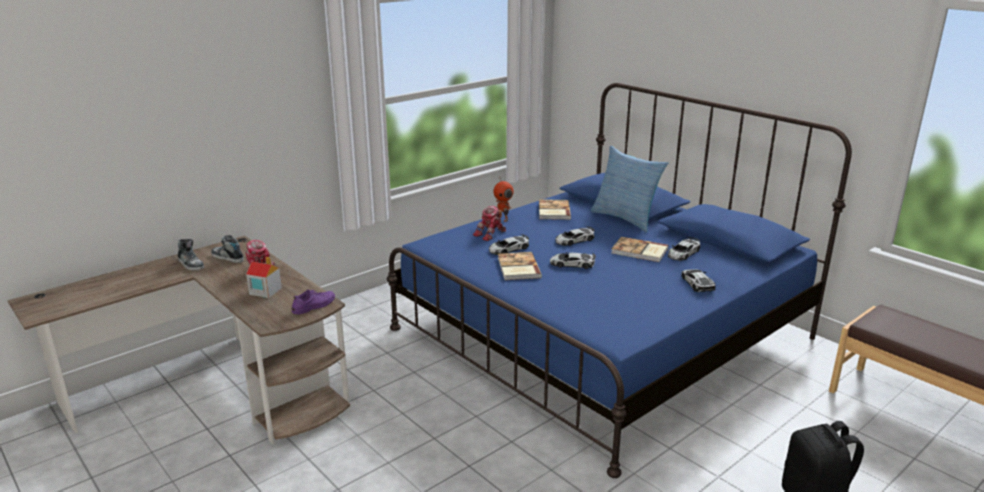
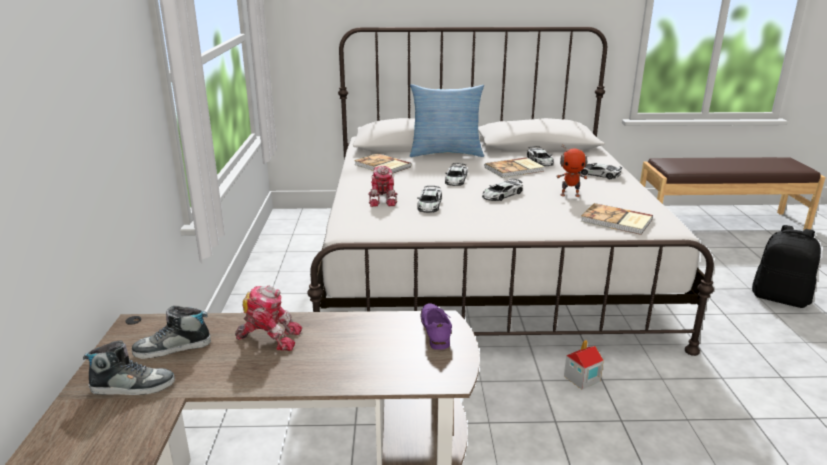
camera: 50 degrees left, 0 degrees up
(265, 291) = (338, 351): toy house -> toy house (581, 379)
(503, 218) = (359, 185): toy robot -> toy robot (570, 195)
(517, 268) = (476, 214): book -> book (616, 221)
(601, 333) = (482, 266): blue bed -> white bed

